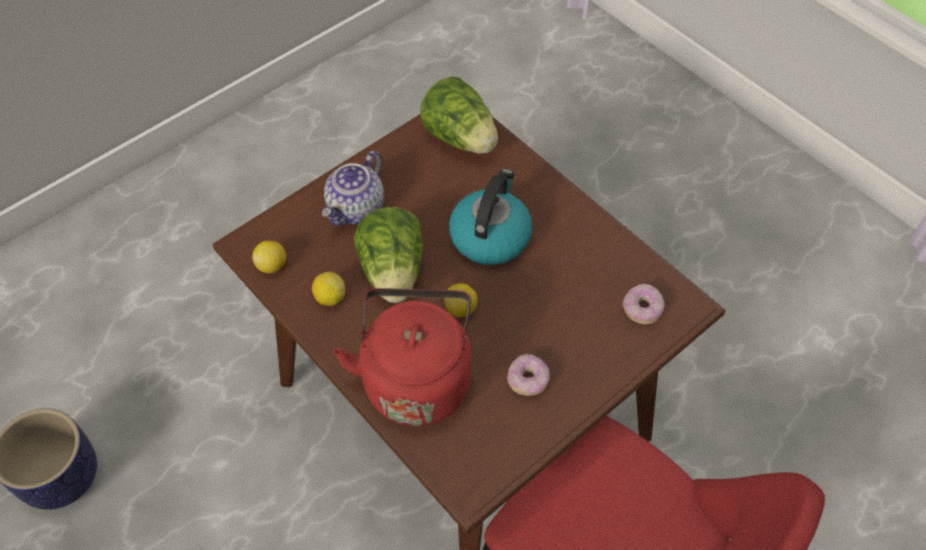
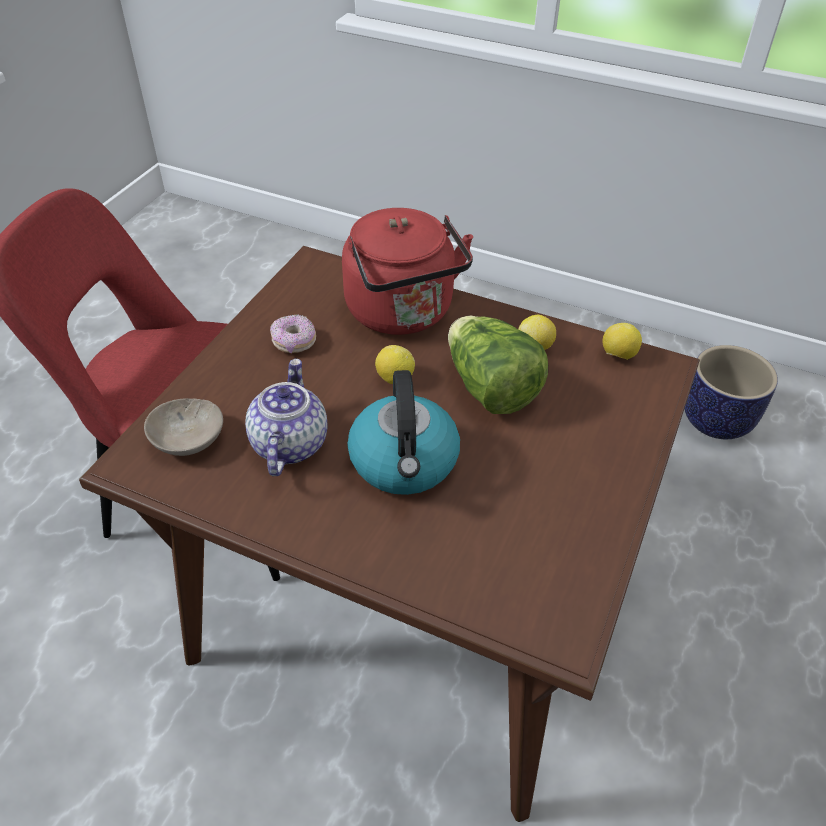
camera: 155 degrees right, 10 degrees down
(356, 209) = (585, 439): teapot -> teapot (288, 443)
(460, 138) = (527, 588): lettuce -> none
(642, 309) = (186, 441): donut -> beige bowl

